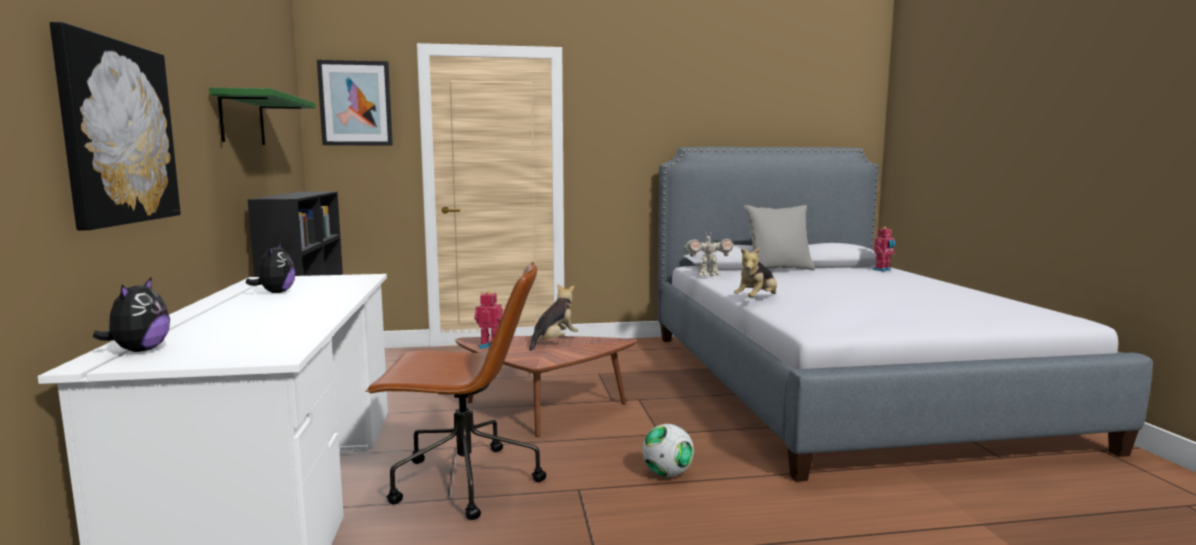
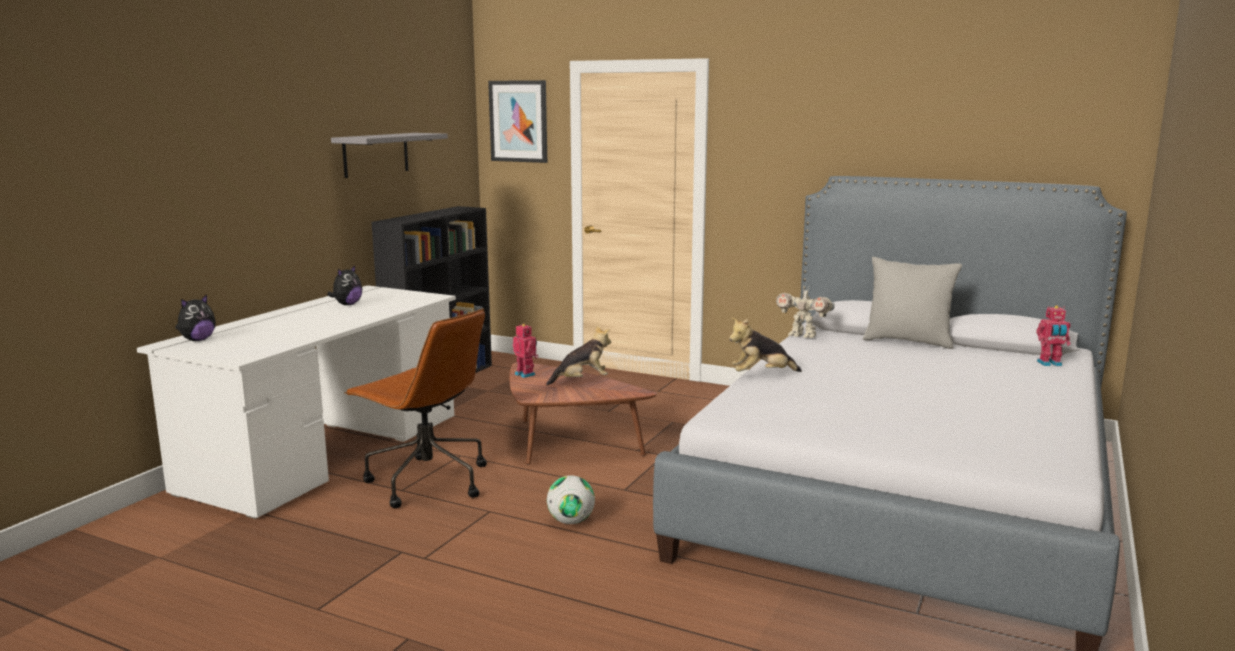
camera: 35 degrees right, 5 degrees up
(117, 133) = (222, 191): picture -> none
(242, 119) = (376, 154): green shelf -> grey shelf

